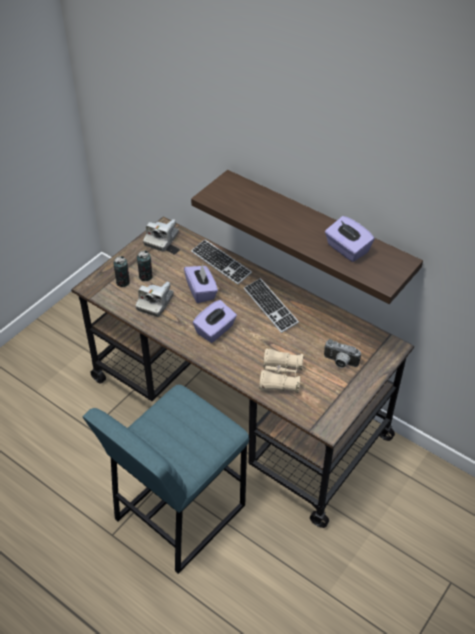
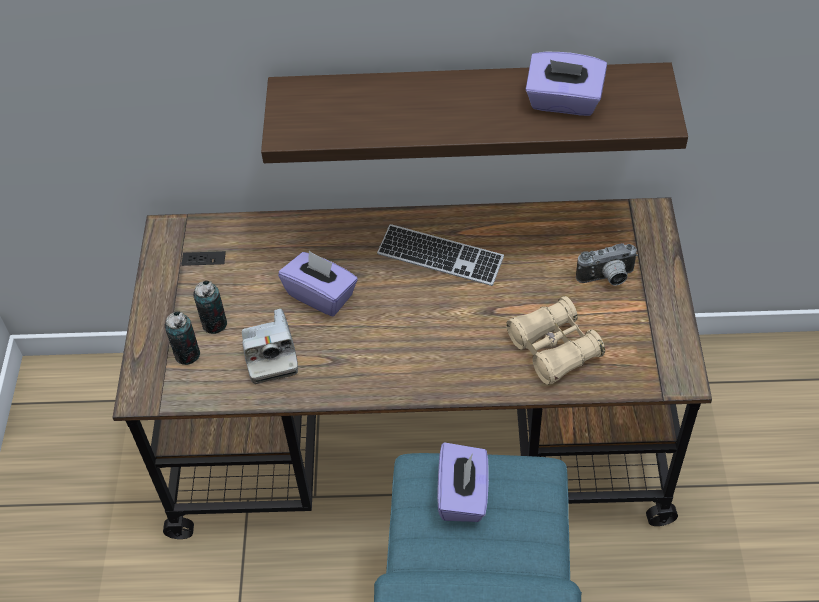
camera: 35 degrees left, 5 degrees up
(161, 239) = (181, 252): camera -> none
(215, 330) = (399, 340): purple tissue box -> purple tissue box (463, 495)
(221, 263) = (307, 236): keyboard -> none

